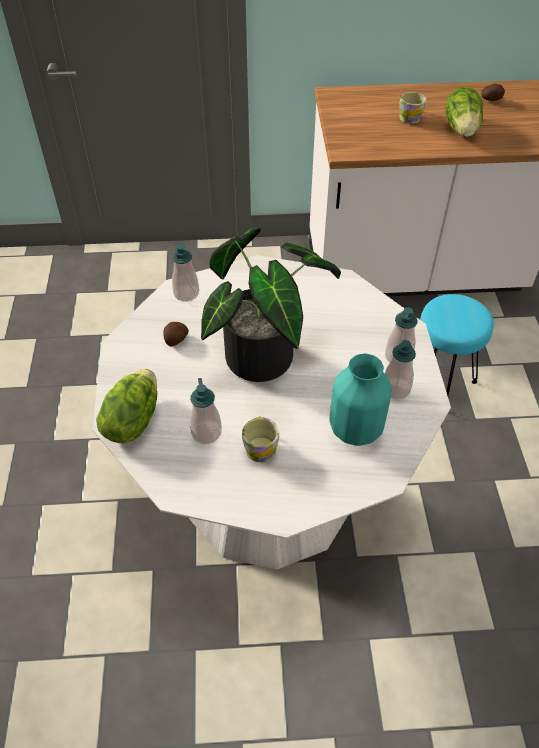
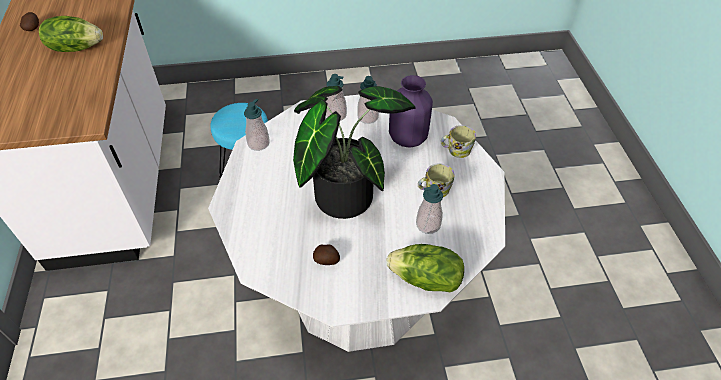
camera: 95 degrees left, 0 degrees up
(186, 293) = (262, 260): soap dispenser -> soap dispenser (258, 143)
(354, 429) = (408, 138): turquoise vase -> purple vase
(410, 117) = (42, 78): mug -> mug (455, 150)

